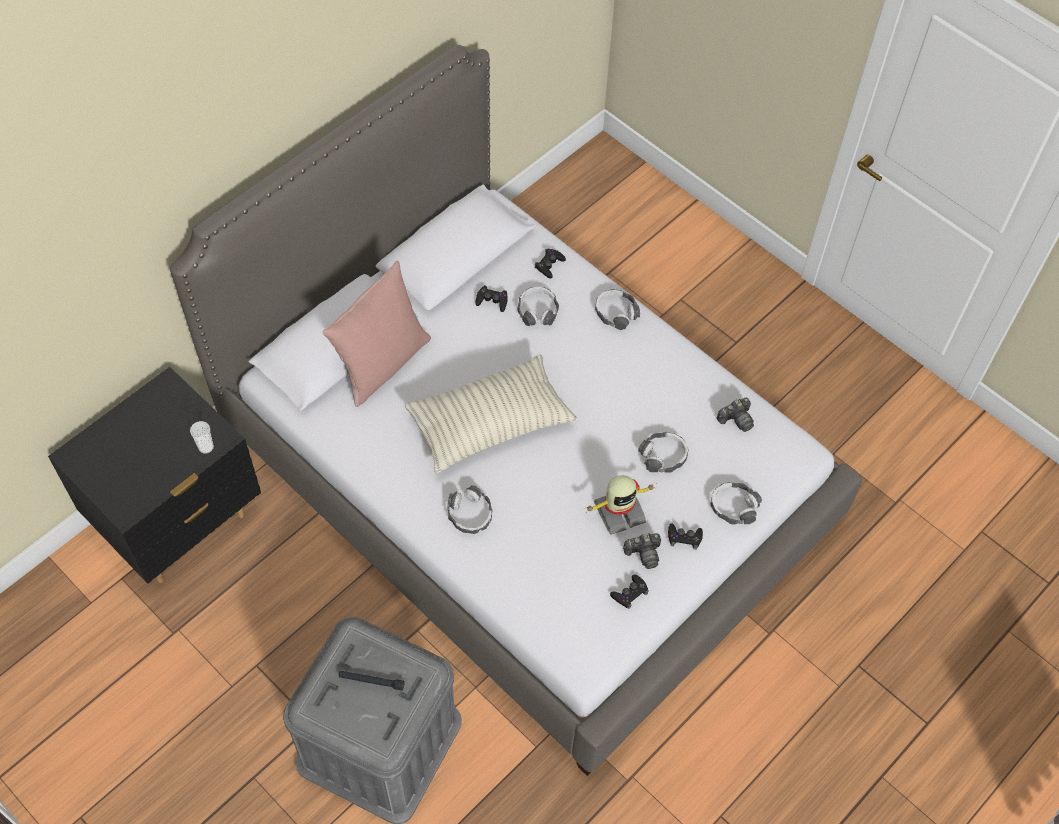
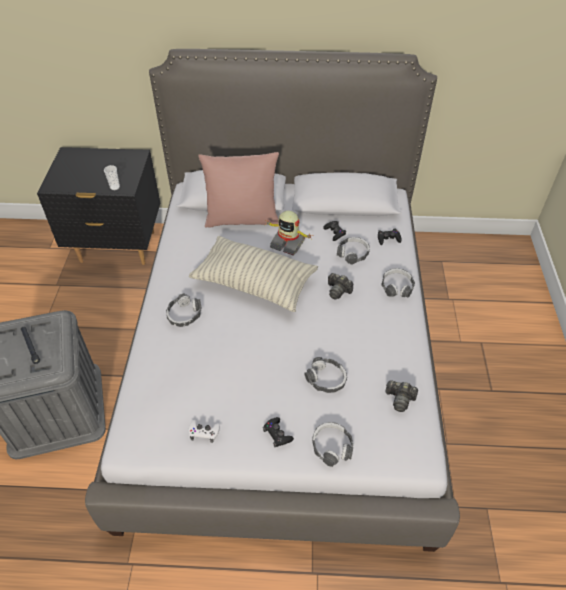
camera: 50 degrees right, 10 degrees down
(618, 511) = (260, 383): toy robot -> toy robot (288, 243)
(629, 593) = (204, 432): black game controller -> white game controller
(643, 553) = (242, 419): camera -> camera (338, 291)

